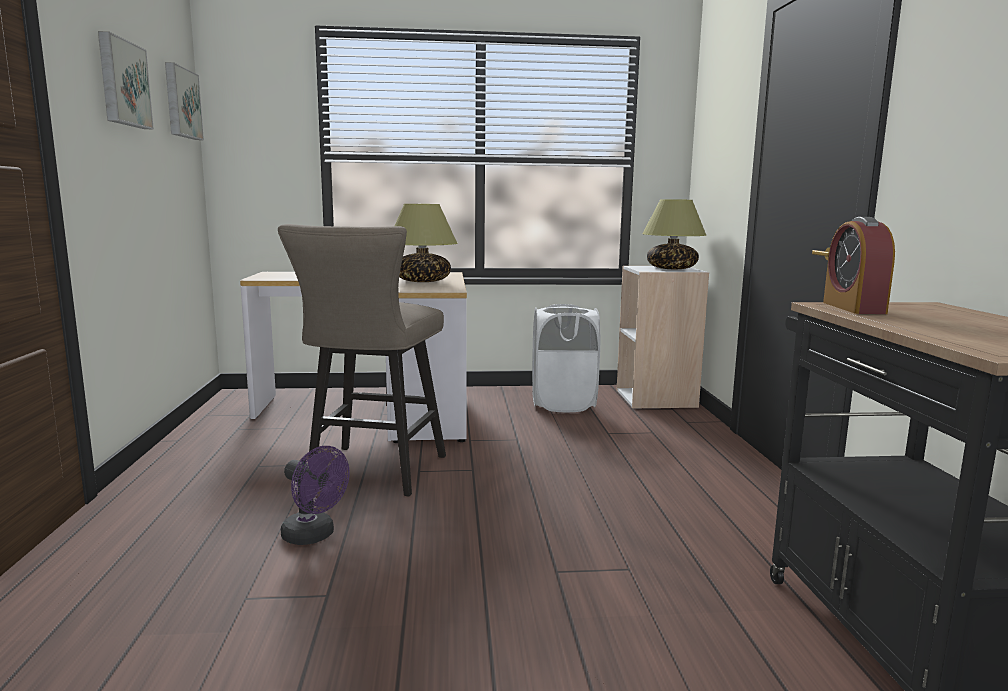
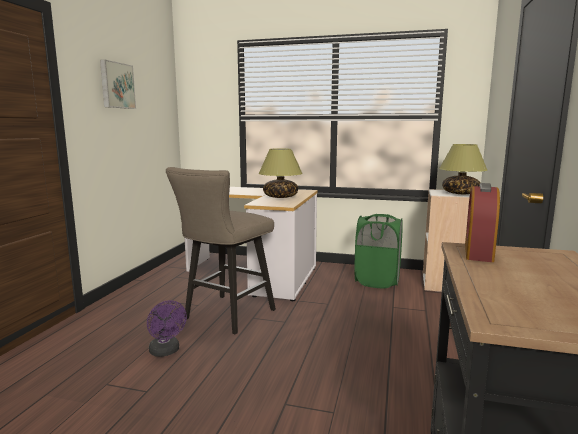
camera: 20 degrees right, 0 degrees up
(181, 103) = (162, 91): picture -> none
(563, 404) = (377, 281): white laundry basket -> green laundry basket

